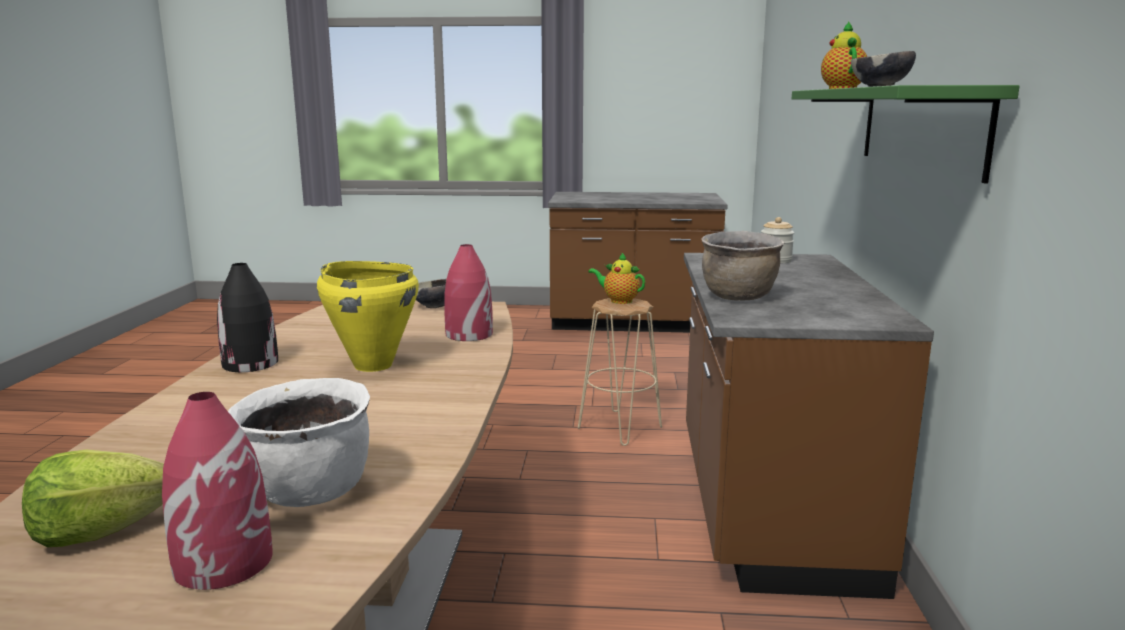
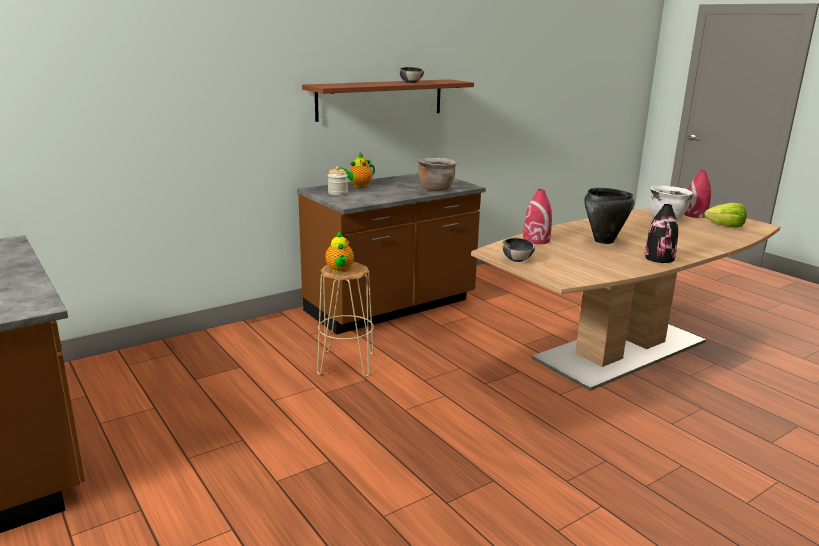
camera: 130 degrees left, 5 degrees up
(373, 365) = (604, 241): yellow cooking pot -> black cooking pot
(841, 89) = (346, 85): teapot -> teapot (358, 185)
(919, 128) = (380, 99): green shelf -> brown shelf

